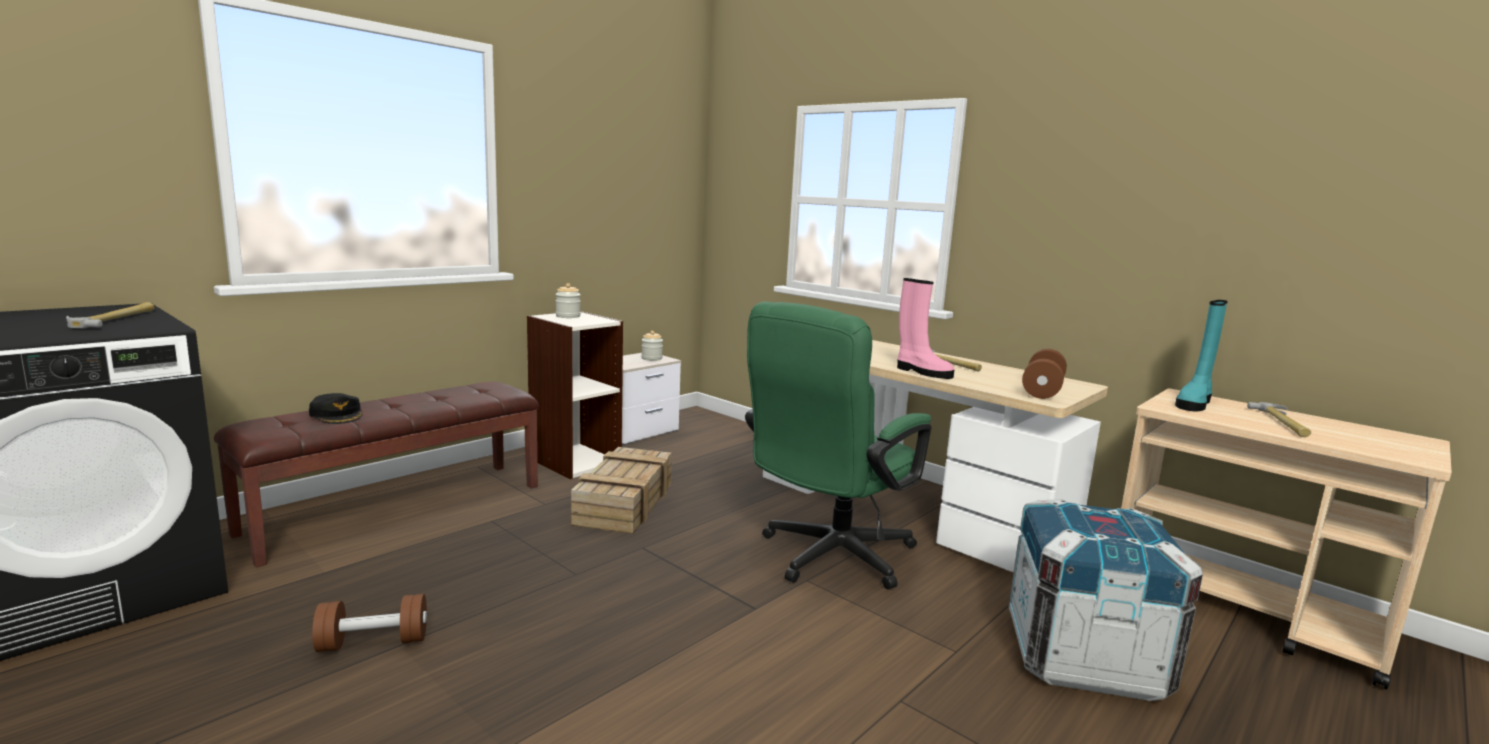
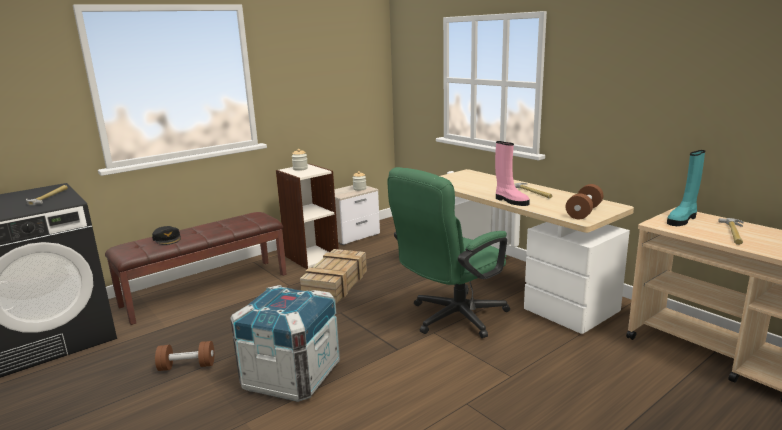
camera: 10 degrees right, 5 degrees up
(1083, 656) = (591, 381): crate -> crate (291, 376)

